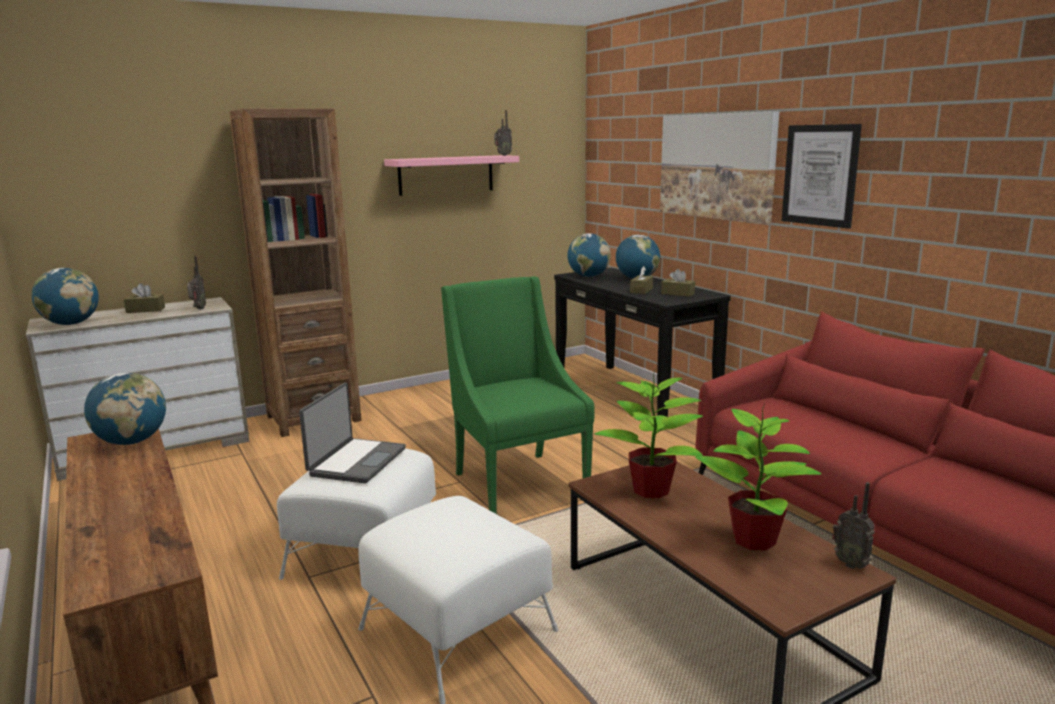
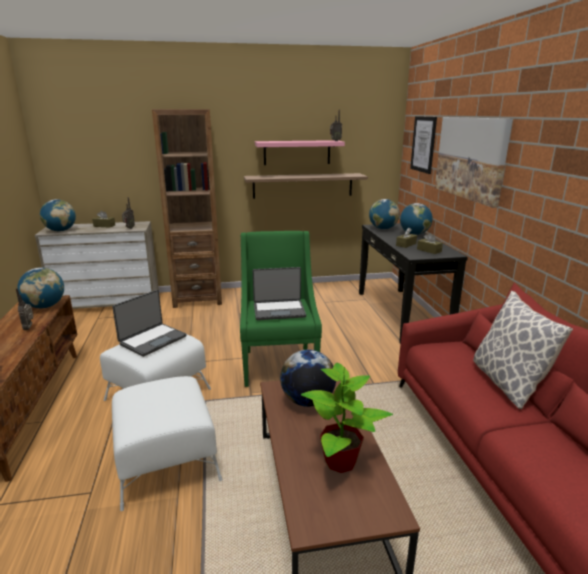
camera: 20 degrees right, 5 degrees up
(457, 224) = (303, 185): none -> shelf
(524, 393) = (279, 310): none -> laptop
(652, 490) = (307, 401): potted plant -> globe
(820, 175) = (533, 173): picture -> picture (423, 144)
(851, 563) = (394, 504): radio -> radio (29, 328)
(860, 428) = (507, 383): none -> pillow

